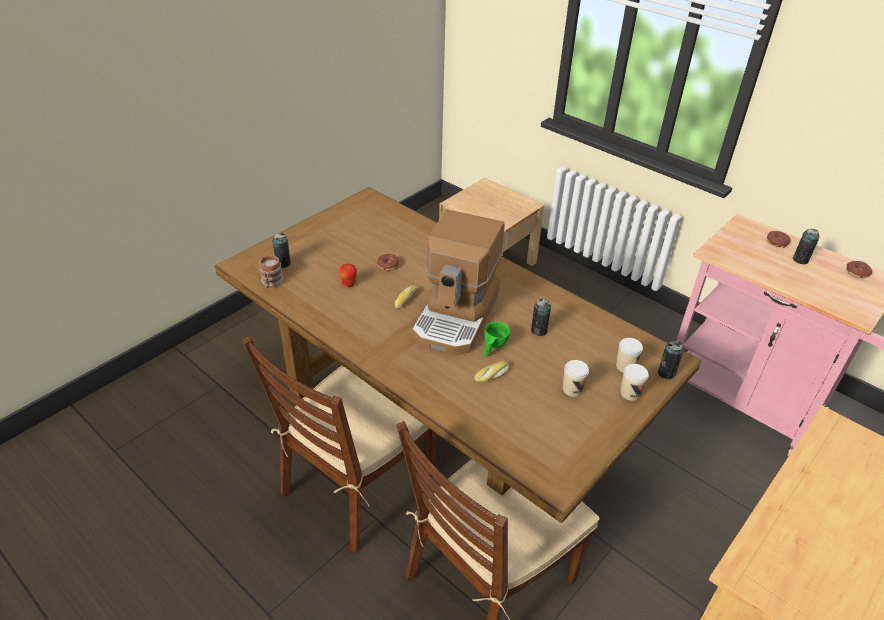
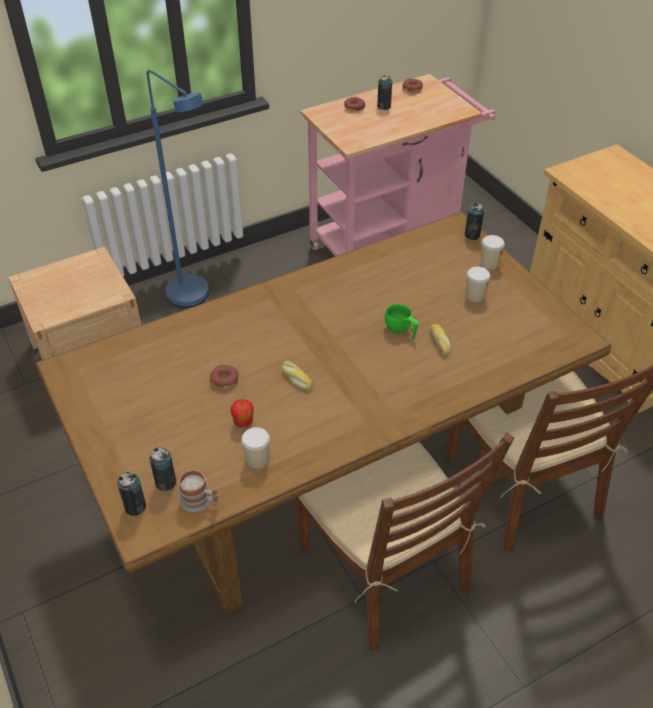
camera: 70 degrees left, 5 degrees up
(457, 317) = (344, 344): coffee machine -> none
(539, 331) = (389, 292): can -> can (135, 507)
(577, 295) = (195, 299): none -> blue floor lamp
(625, 366) = (456, 255): cup -> cup (257, 459)

